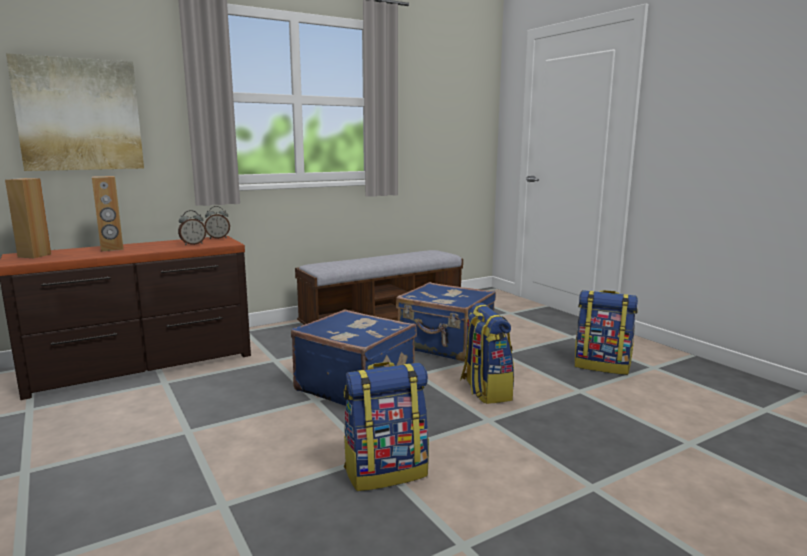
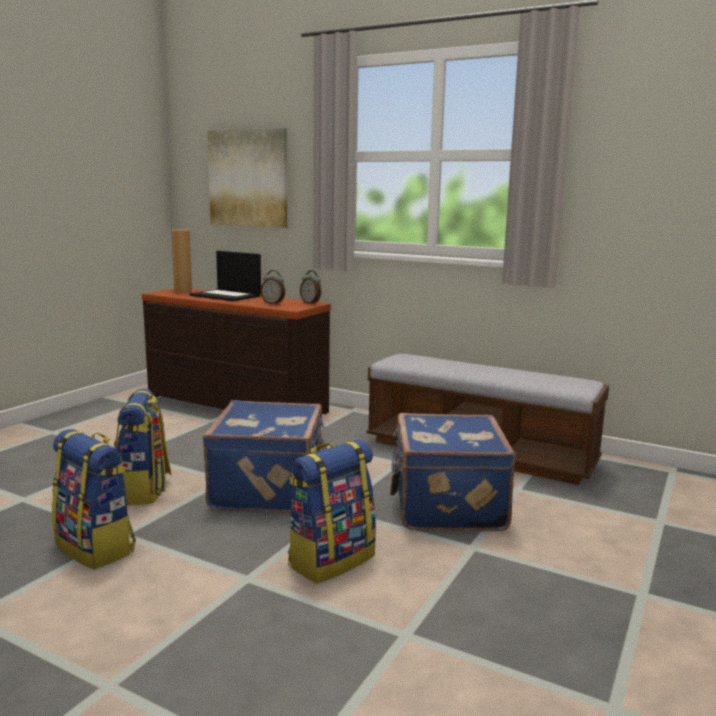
camera: 60 degrees right, 0 degrees up
(112, 249) = (226, 296): brown speaker -> laptop
(602, 366) = (541, 644): backpack -> backpack (144, 491)

